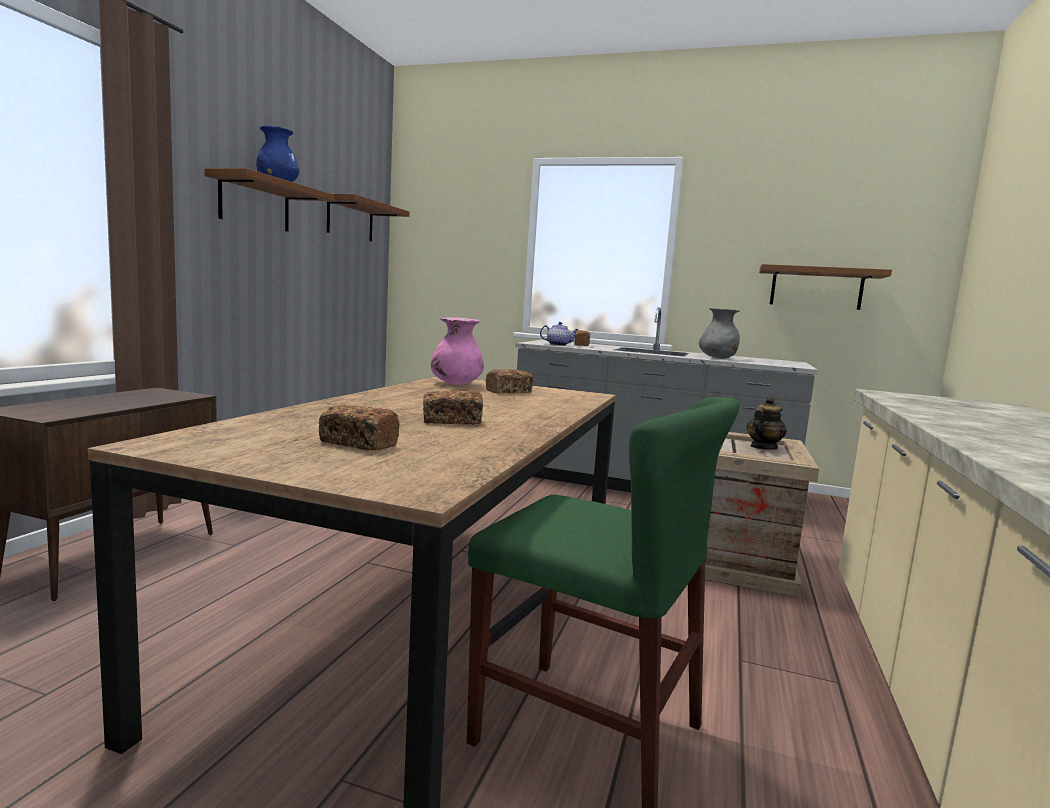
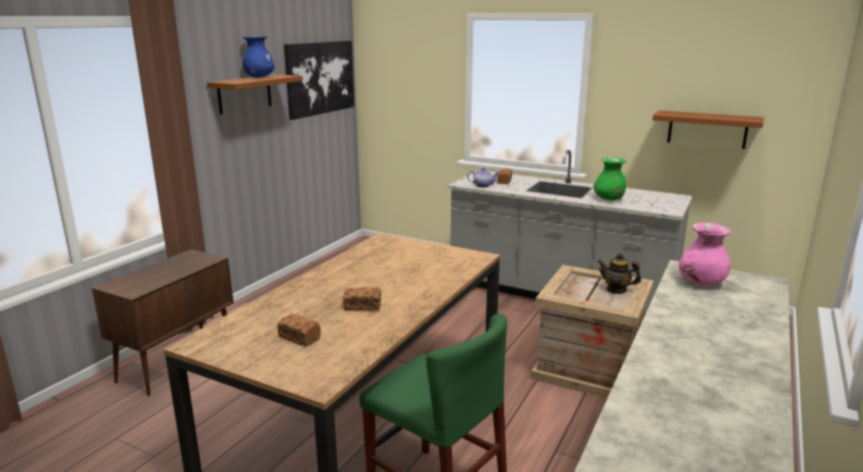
camera: 10 degrees right, 10 degrees up
(350, 220) = (320, 78): brown shelf -> picture
(456, 384) = (385, 248): pink vase -> pink vase (701, 283)
(508, 392) = (419, 257): bread -> none
(718, 358) = (609, 199): grey vase -> green vase
(763, 447) = (616, 290): teapot -> teapot turned 120 degrees counterclockwise

